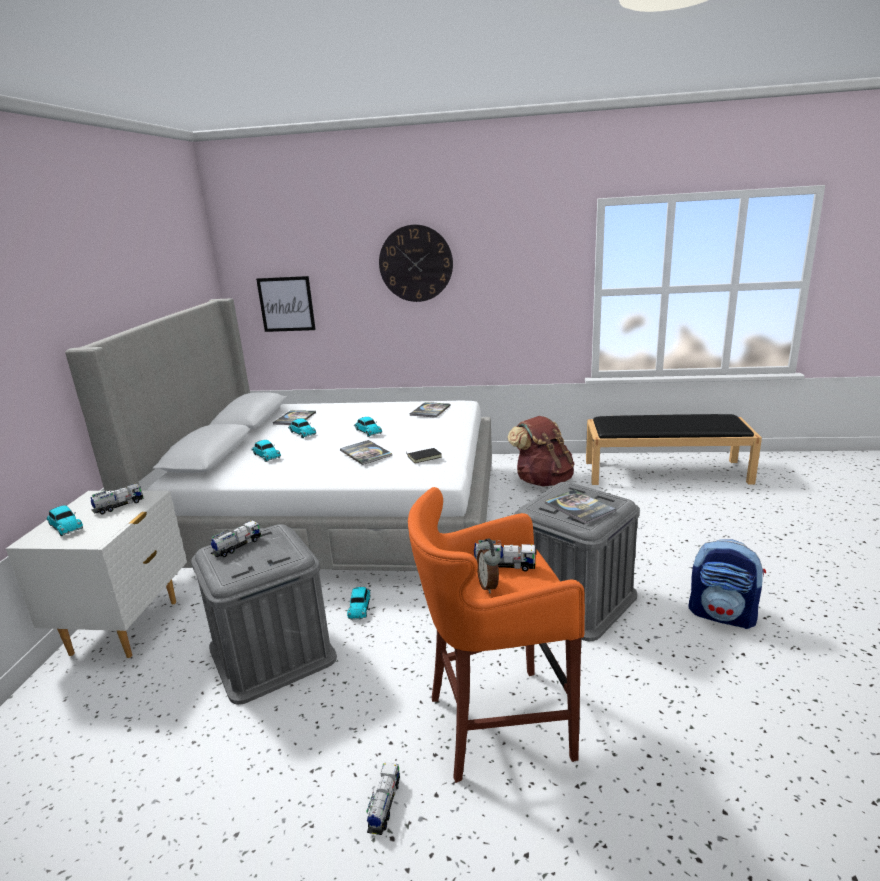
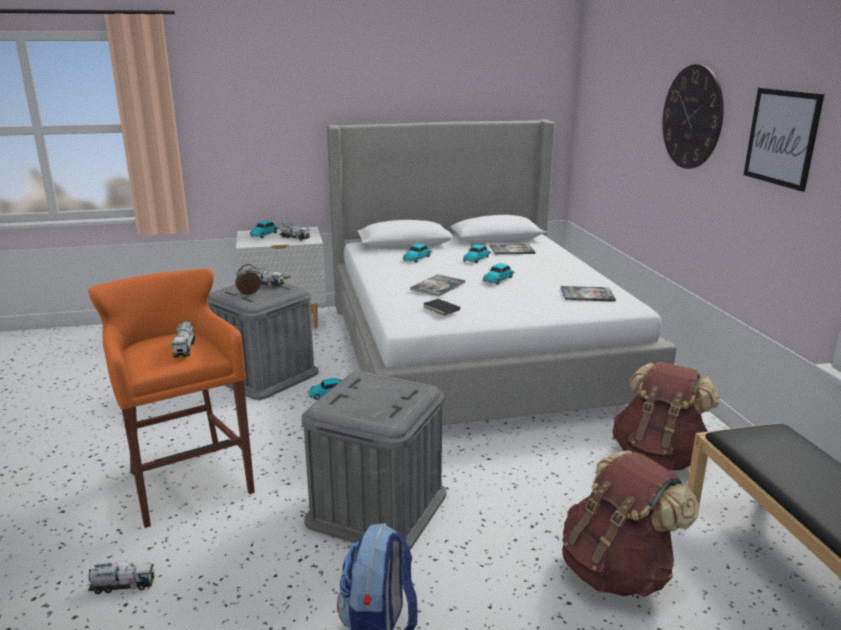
camera: 70 degrees right, 0 degrees up
(286, 304) = (603, 140): picture -> picture (781, 137)
(384, 805) = (116, 448): toy truck -> toy truck (123, 586)
(489, 586) = (155, 346): alarm clock -> alarm clock (249, 294)
(579, 507) = (365, 398): book -> none
(658, 519) = (617, 571): none -> brown backpack

